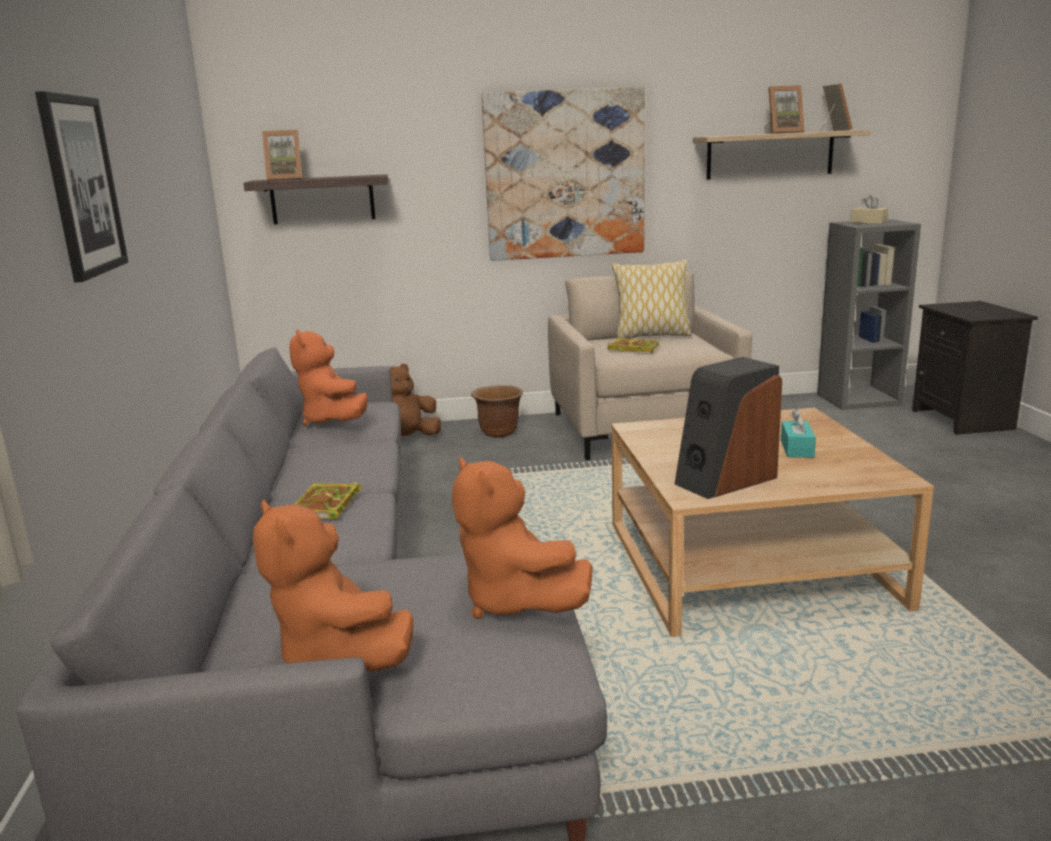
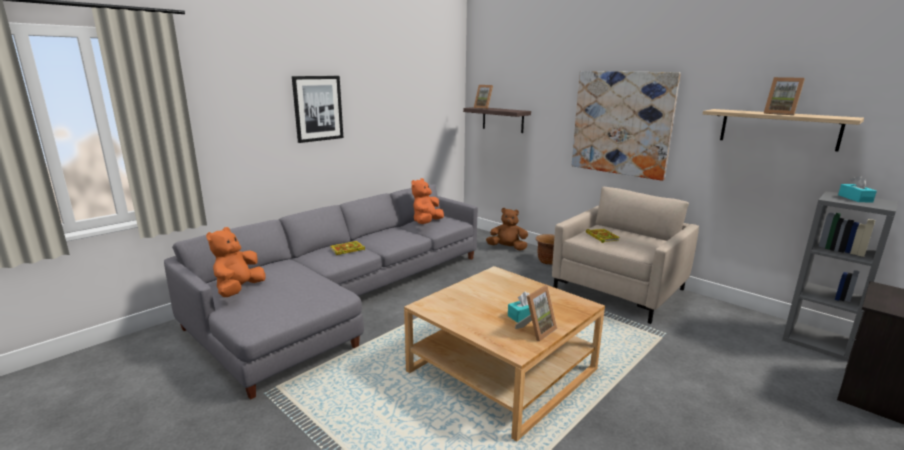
camera: 50 degrees right, 0 degrees up
(514, 602) = (298, 304): orange plush toy -> none
(651, 336) = (634, 234): pillow -> none
(725, 480) = (453, 308): speaker -> none
(831, 130) = (831, 116): picture frame -> picture frame (536, 330)
(868, 222) = (855, 198): beige tissue box -> turquoise tissue box

